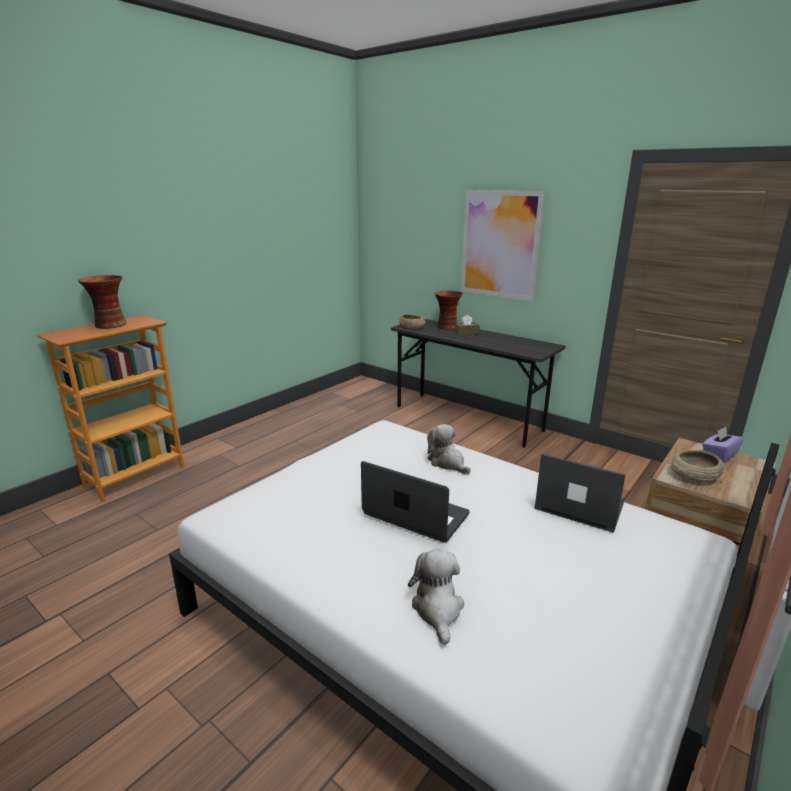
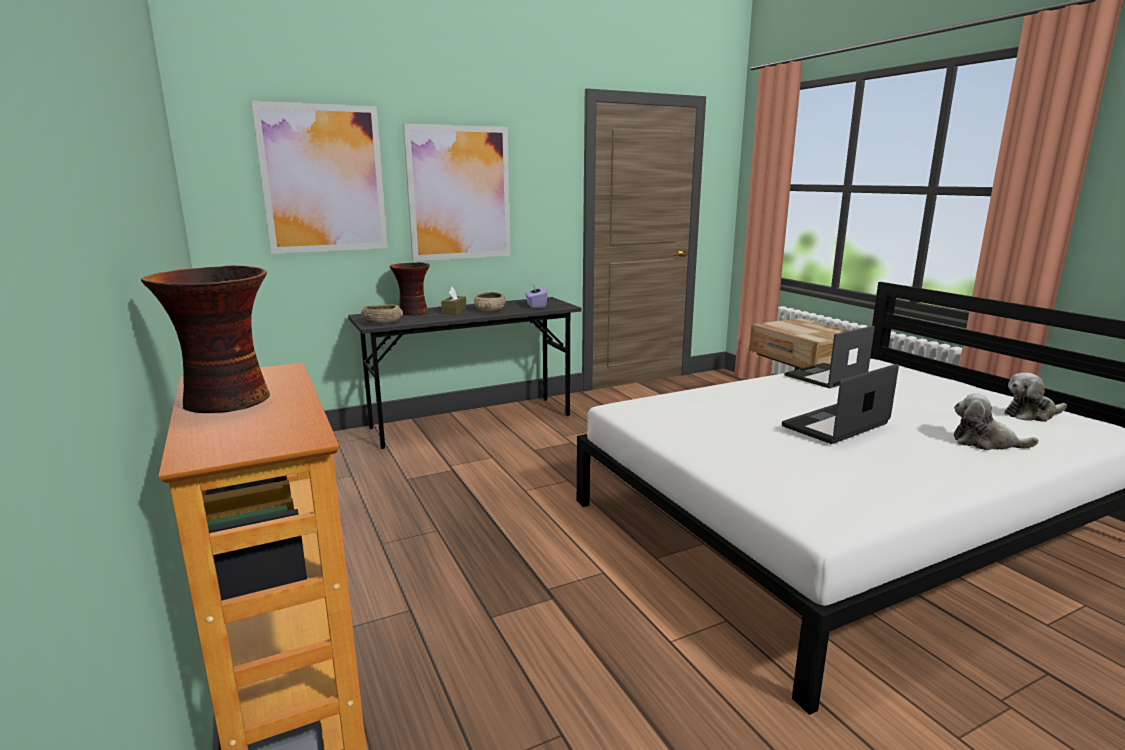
camera: 65 degrees left, 5 degrees down
(418, 227) = (323, 179): none -> picture
(447, 462) = (730, 398): plush toy -> plush toy (1031, 415)
(695, 476) = (816, 334): beige bowl -> beige bowl (490, 309)
(718, 456) = (787, 324): purple tissue box -> purple tissue box (536, 306)

